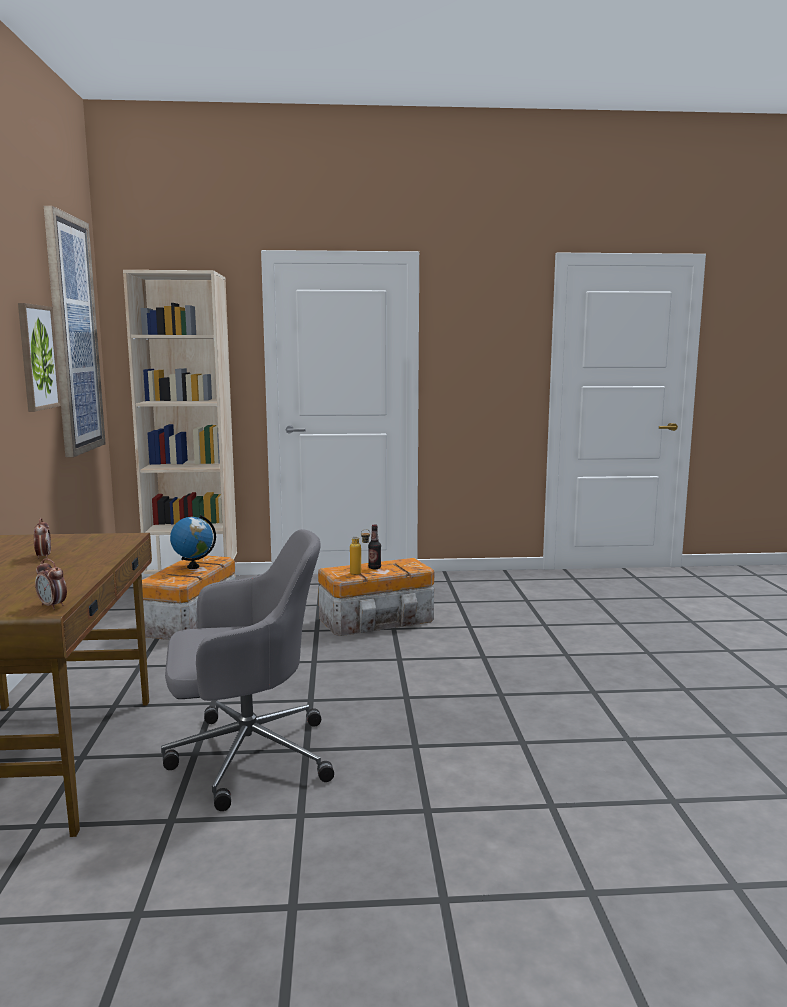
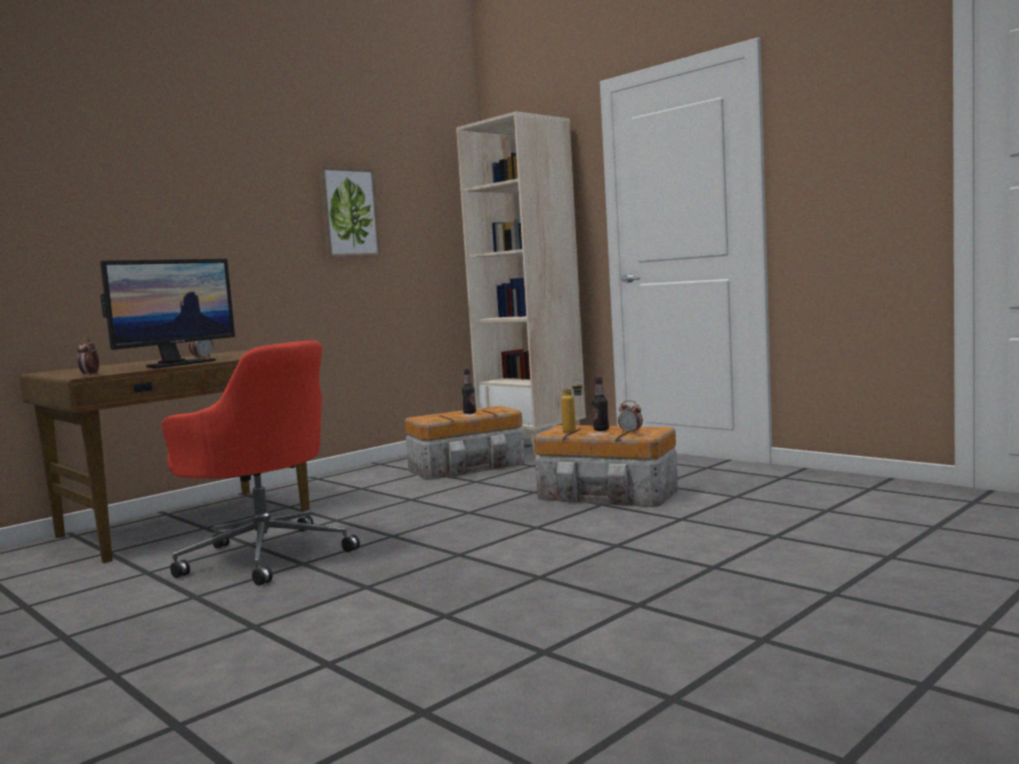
camera: 50 degrees right, 5 degrees down
(71, 571) = (176, 364): none -> monitor
(73, 336) = (422, 195): picture -> none
(193, 567) = (469, 413): globe -> bottle
(246, 756) = (265, 555): grey office chair -> red office chair
(405, 567) = (631, 433): none -> alarm clock

